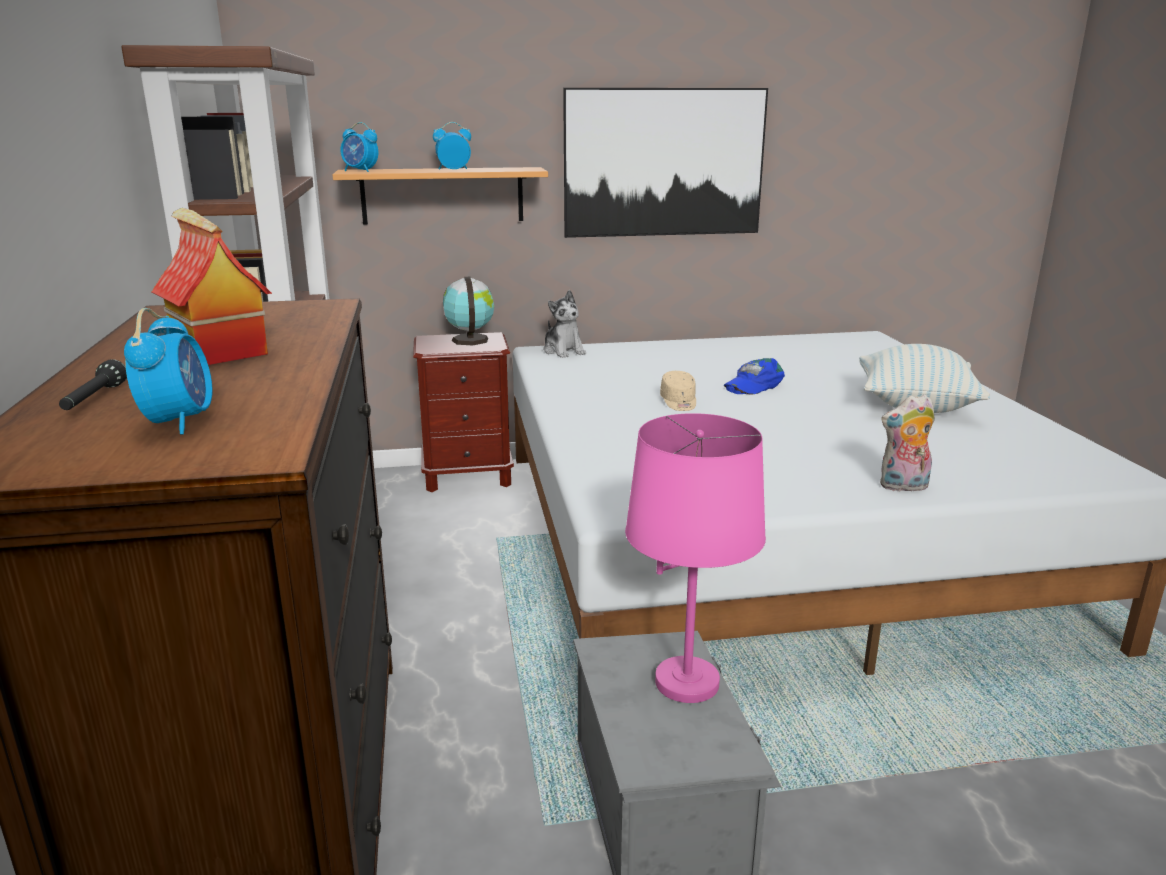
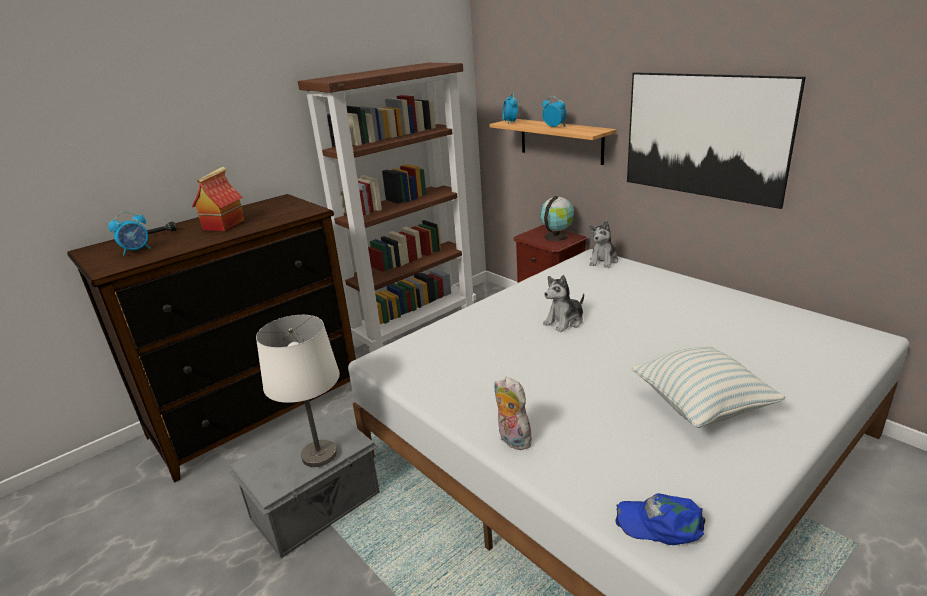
camera: 60 degrees right, 5 degrees up
(679, 402) = (565, 322): beige cap -> plush toy
(686, 682) = (319, 454): pink table lamp -> white table lamp
(753, 385) = (640, 332): blue cap -> blue cap (661, 523)

